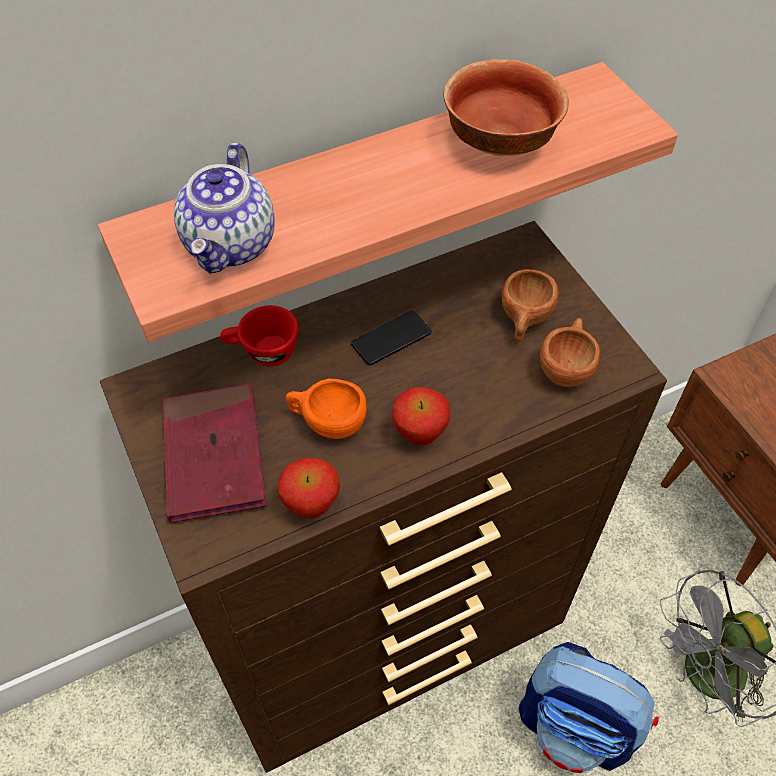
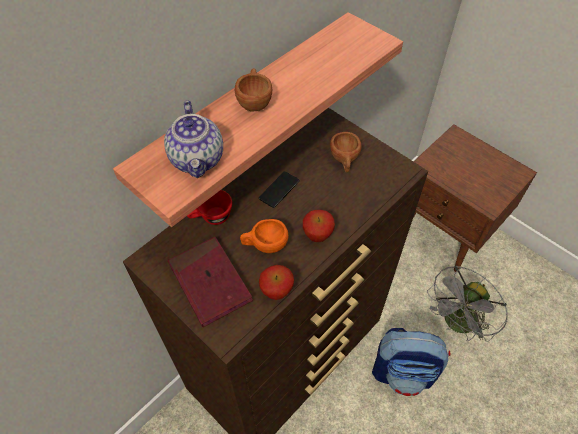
camera: 20 degrees left, 0 degrees up
(500, 141) = (316, 66): bowl -> none
(566, 366) = (376, 178): brown cup -> brown cup (254, 101)

